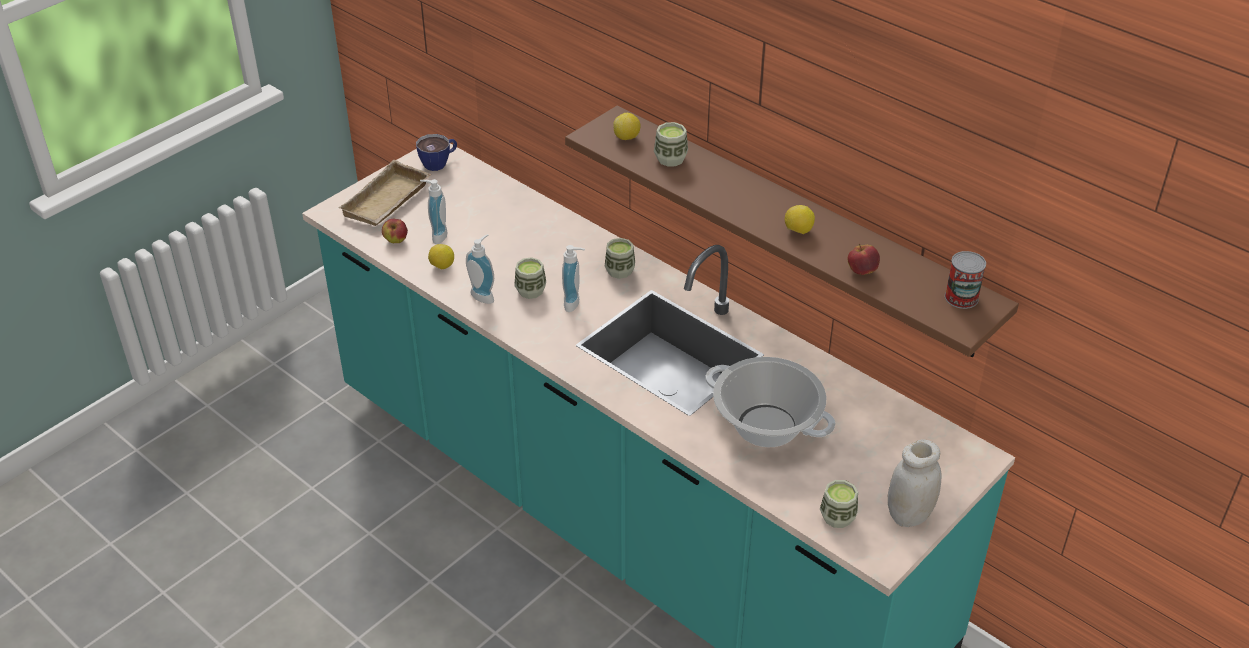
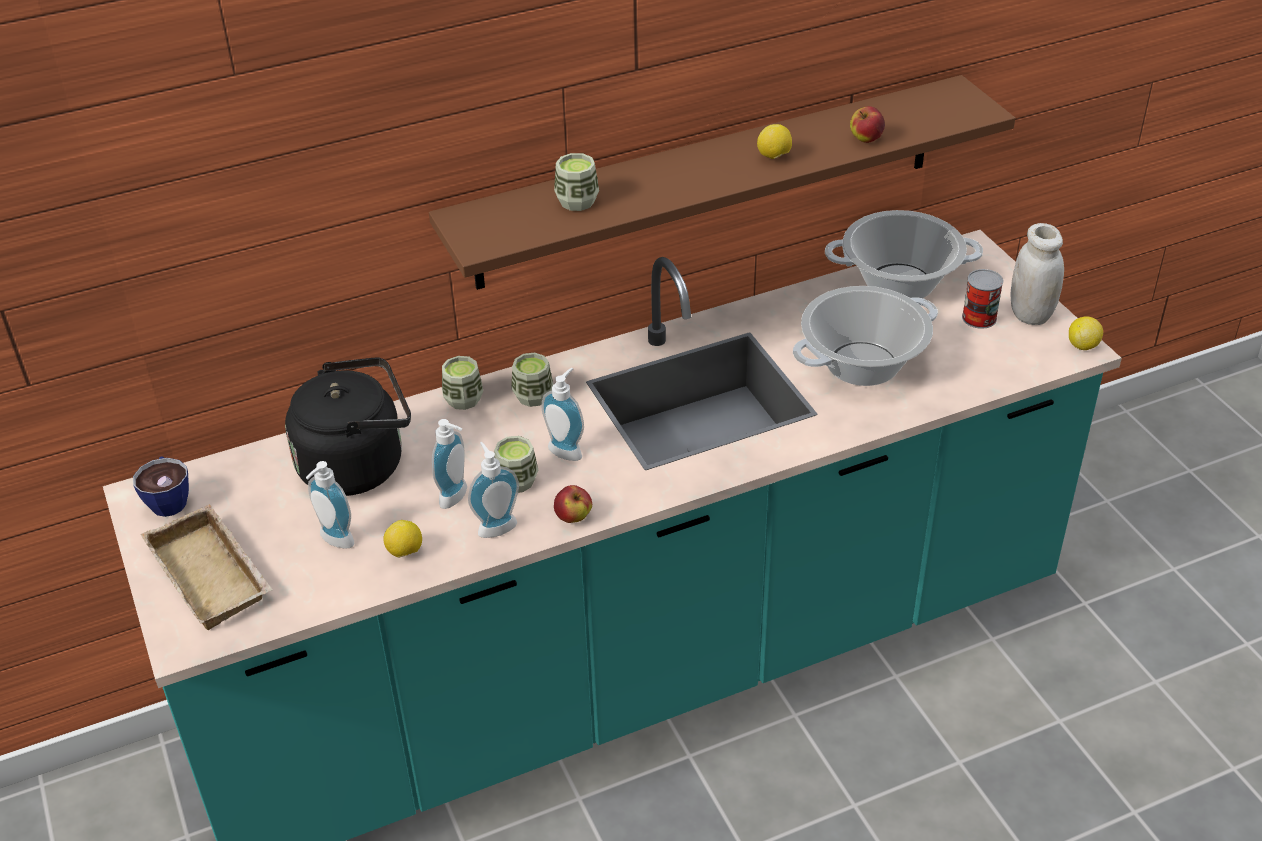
camera: 65 degrees left, 0 degrees up
(396, 241) = (311, 586): apple -> apple (573, 517)
(501, 271) = (457, 497): none -> soap dispenser
(509, 220) = (358, 464): none -> black kettle
(627, 138) = (507, 221): lemon -> lemon (1082, 345)
(837, 517) = (1015, 359): cup -> cup (463, 399)
(891, 423) = (900, 283): none -> cooking pot
(961, 297) = (938, 99): can -> can (979, 318)

